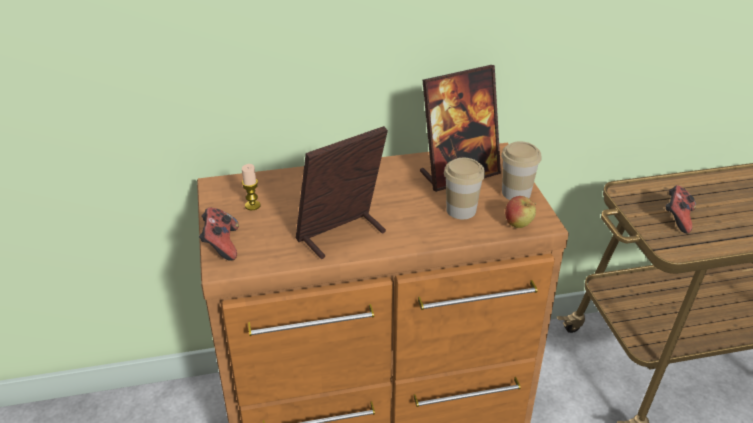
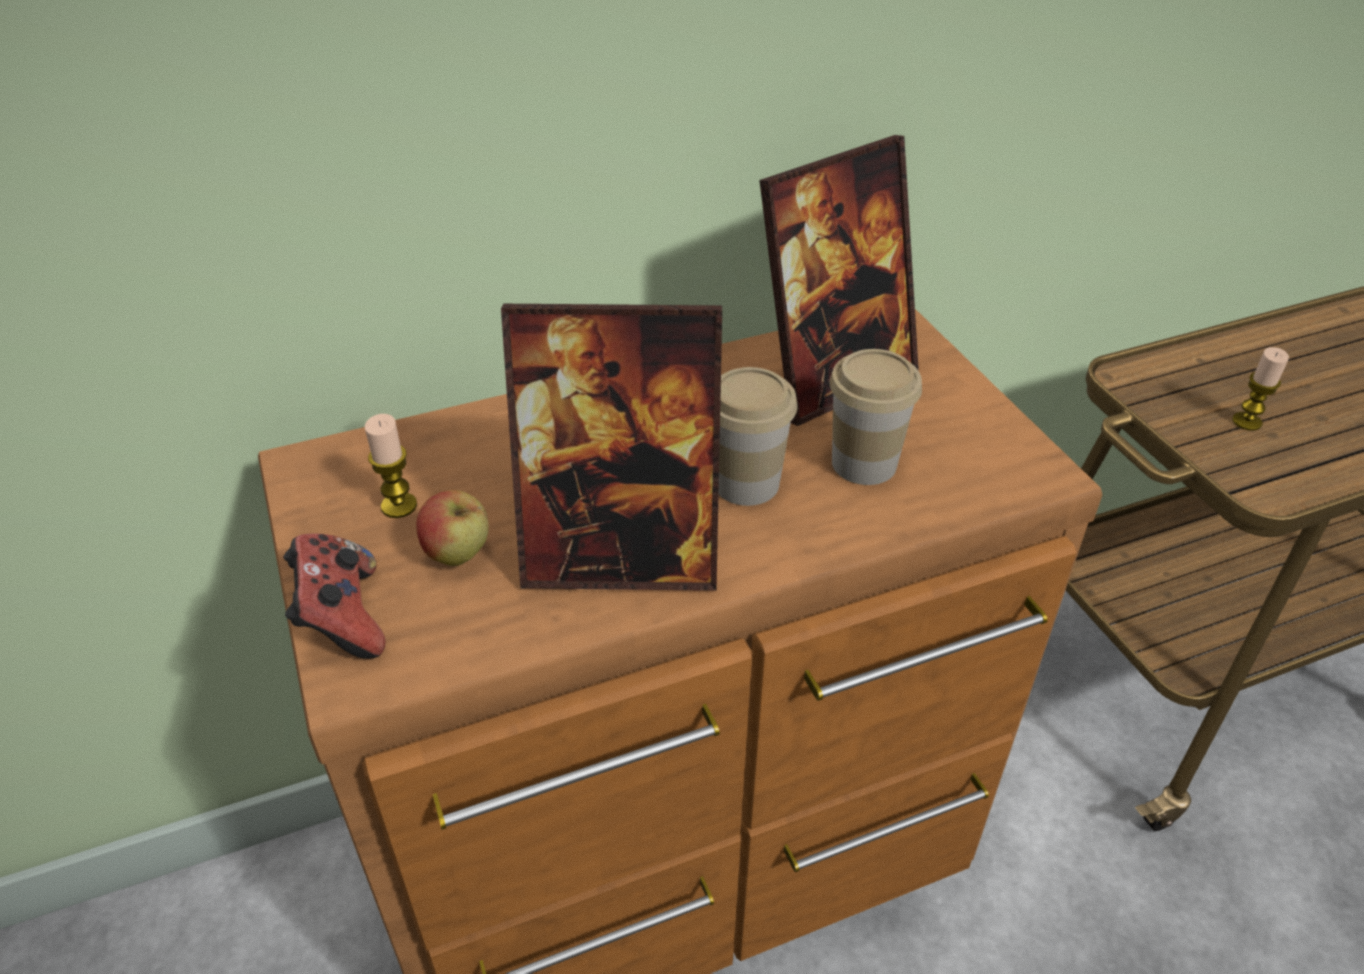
camera: 10 degrees left, 5 degrees up
(342, 235) = (621, 557): picture frame -> picture frame turned 135 degrees counterclockwise
(516, 193) = (964, 410): cup -> cup (746, 483)
(518, 225) = (995, 484): apple -> apple (458, 556)
(677, 219) = (1246, 422): game controller -> candle

